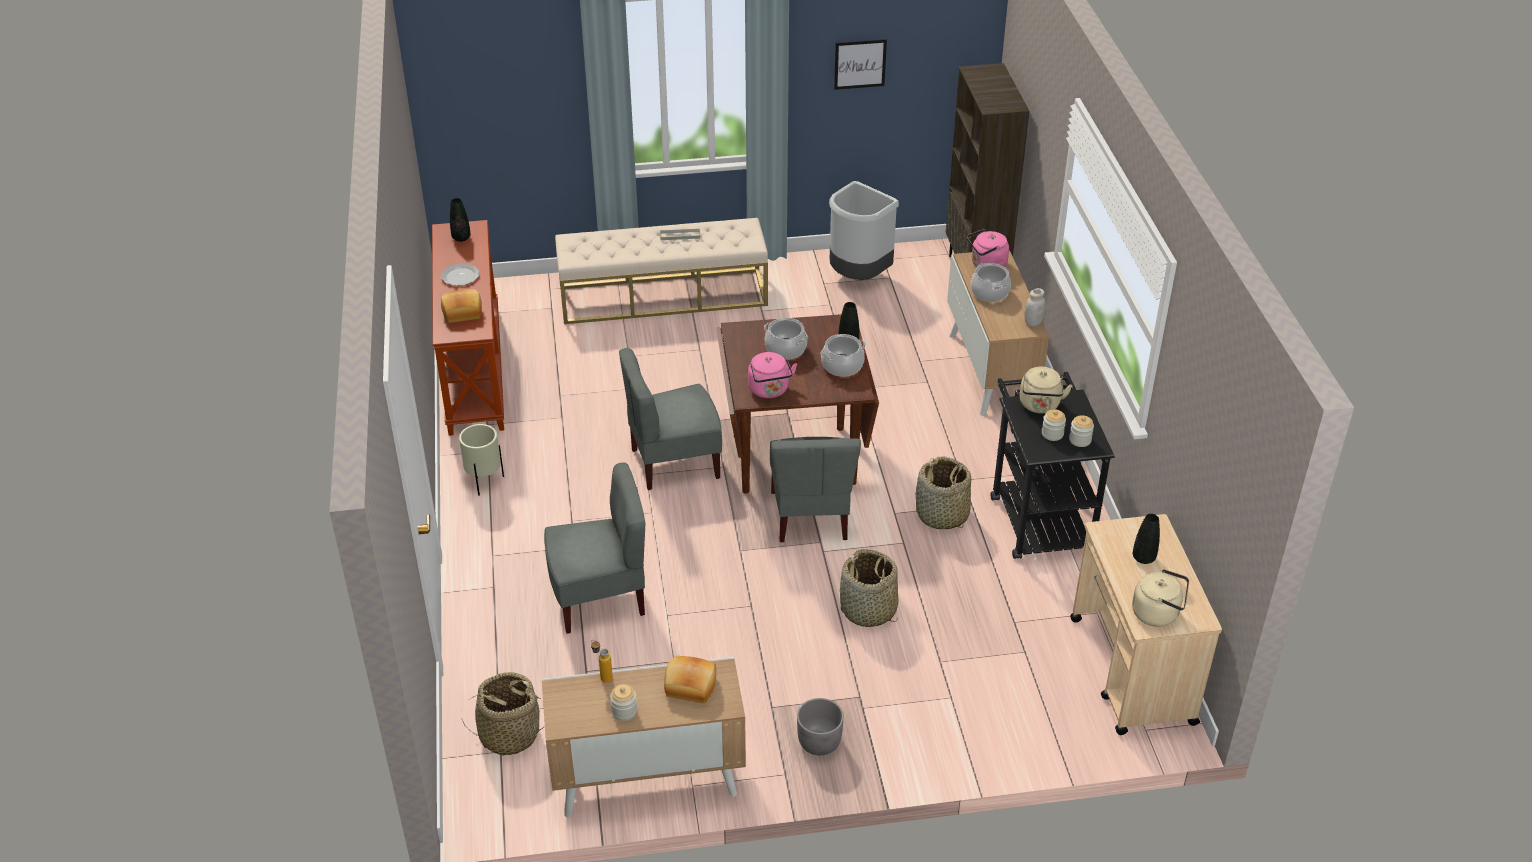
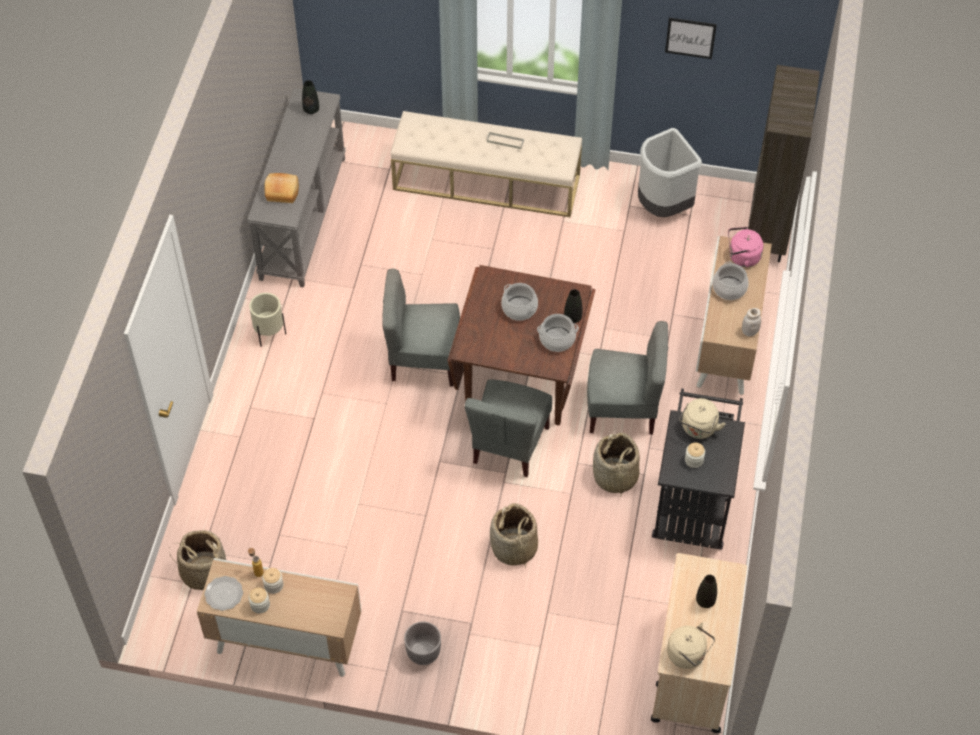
camera: 20 degrees right, 15 degrees up
(460, 276) = (295, 153): plate -> plate (224, 594)
(473, 369) = (302, 217): brown console table -> grey console table
(599, 598) = (314, 471): grey chair -> grey chair (623, 409)
(690, 687) = (315, 600): bread -> none
(770, 390) = (487, 348): pink kettle -> none
(1080, 440) = (713, 473): jar -> jar (273, 585)

